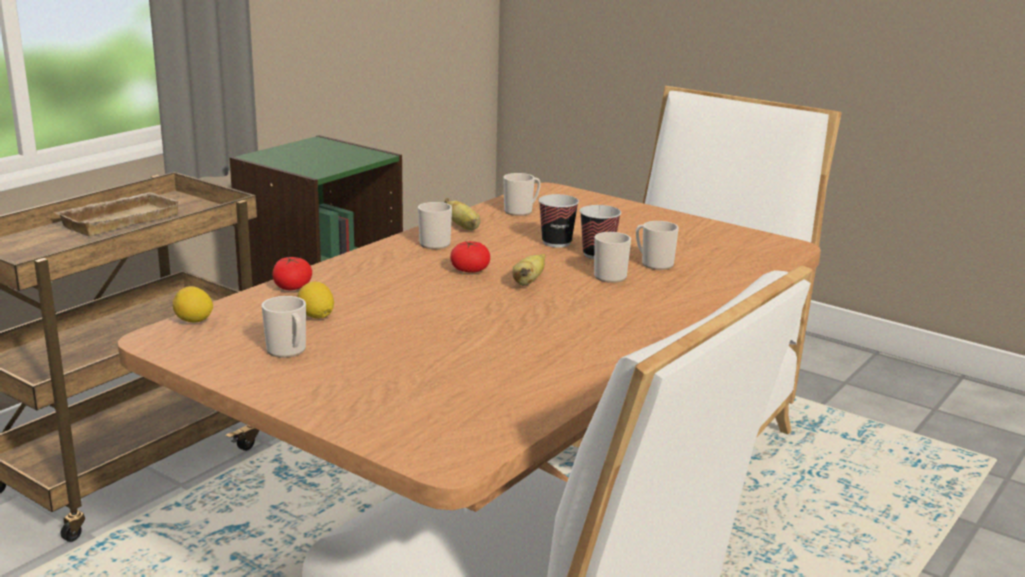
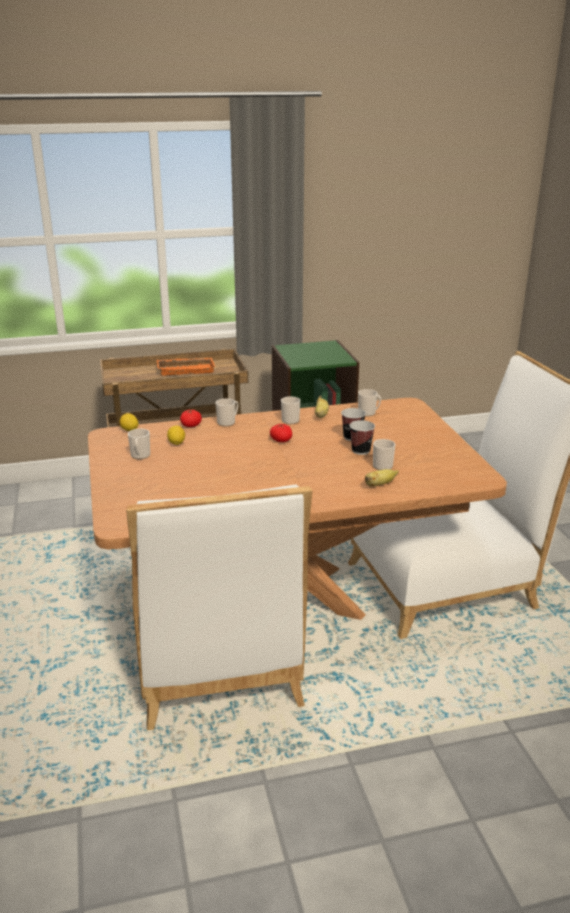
camera: 40 degrees right, 5 degrees up
(119, 220) = (186, 369): beige tray -> orange tray
(528, 282) = (297, 455): banana -> banana (379, 484)
(611, 275) = (345, 464): mug -> mug (228, 422)

